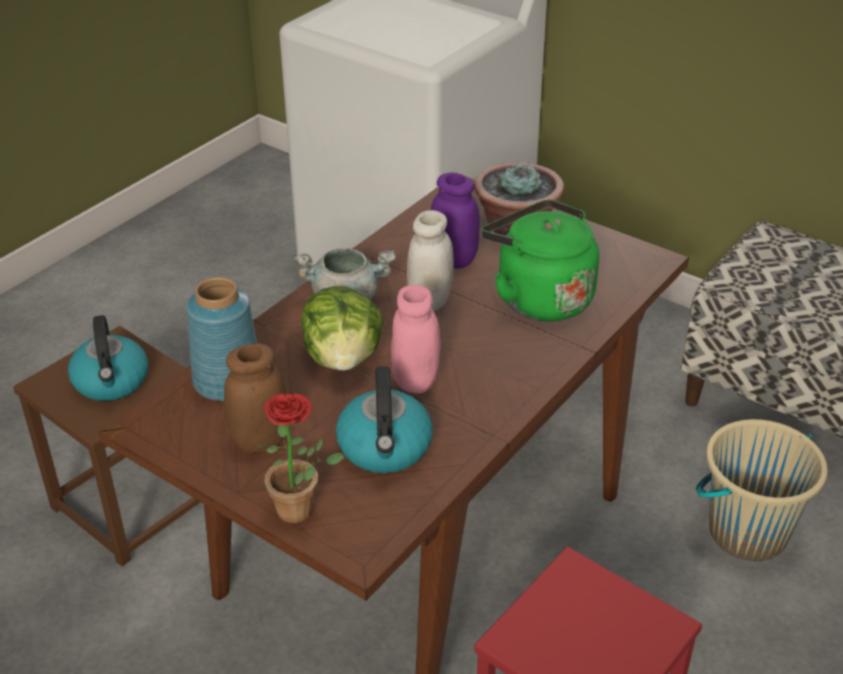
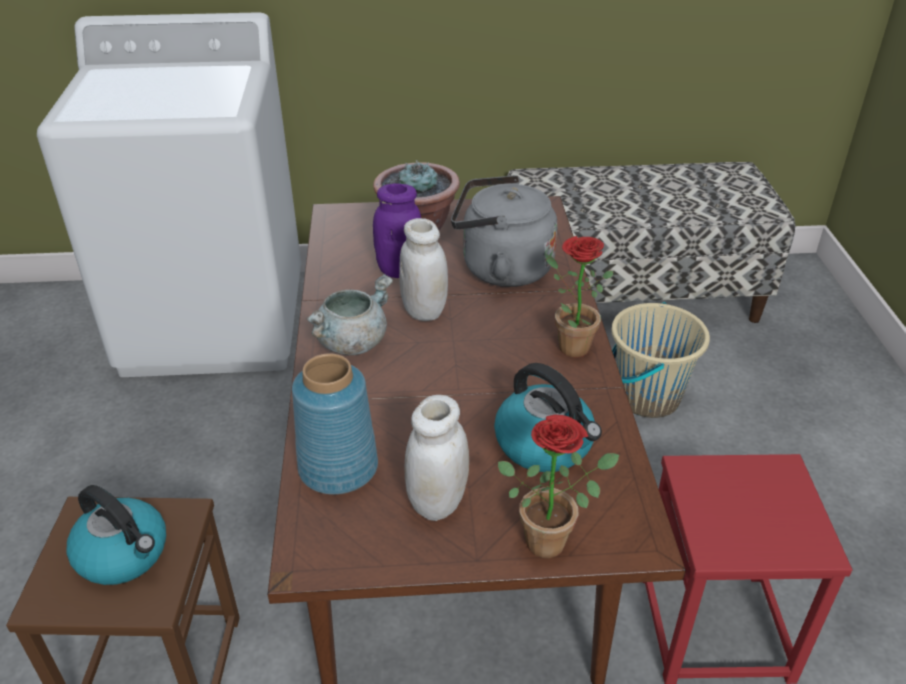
camera: 40 degrees left, 0 degrees up
(260, 441) = (437, 502): brown jar -> white jar
(343, 358) = (415, 392): lettuce -> none
(415, 381) = (496, 378): pink jar -> none
(507, 387) = (568, 345): none -> potted plant
(539, 297) = (500, 269): green kettle -> grey kettle

